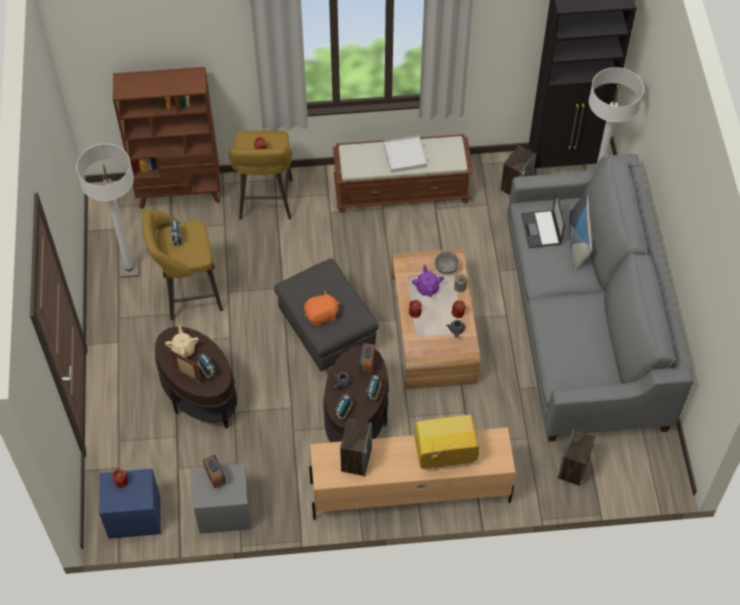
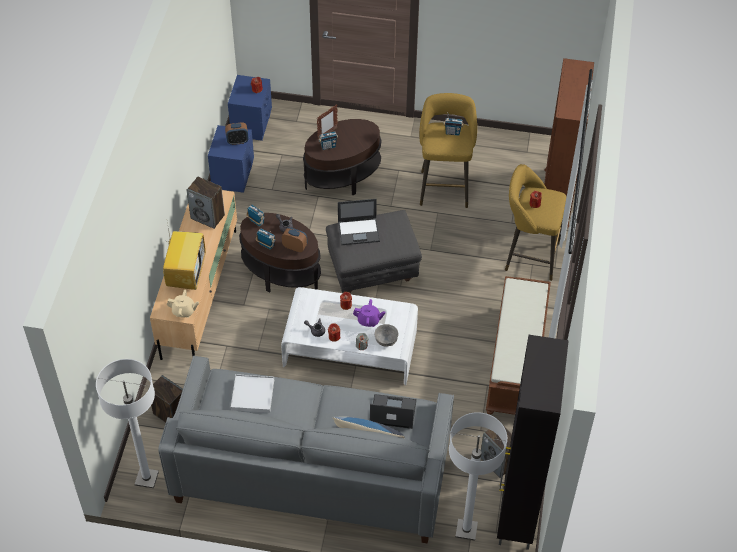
camera: 105 degrees right, 5 degrees down
(129, 269) = (481, 153): white floor lamp -> white floor lamp (146, 478)
(183, 349) = (355, 135): beige teapot -> beige teapot (184, 311)
(224, 512) = (233, 175): grey nightstand -> blue nightstand
(321, 315) = (359, 231): orange plush toy -> laptop
(405, 155) = (521, 331): white tray -> white tray (252, 394)
(433, 329) = (350, 348): brown coffee table -> white coffee table

